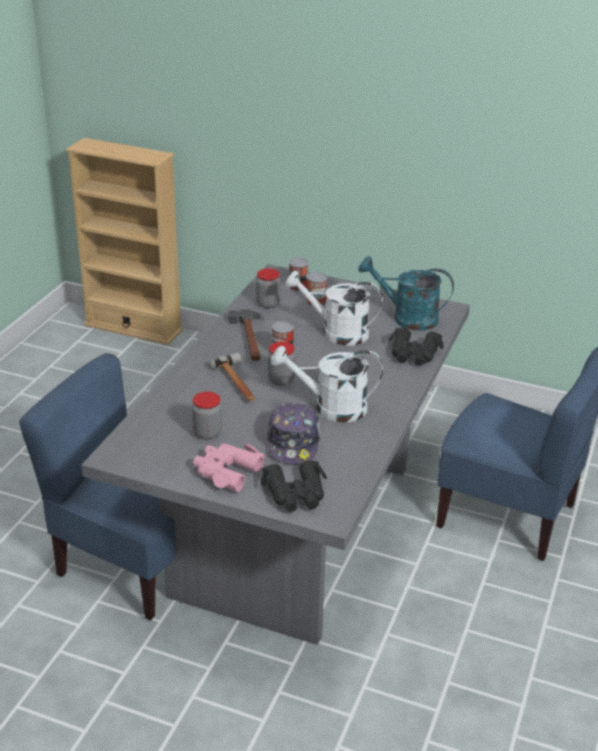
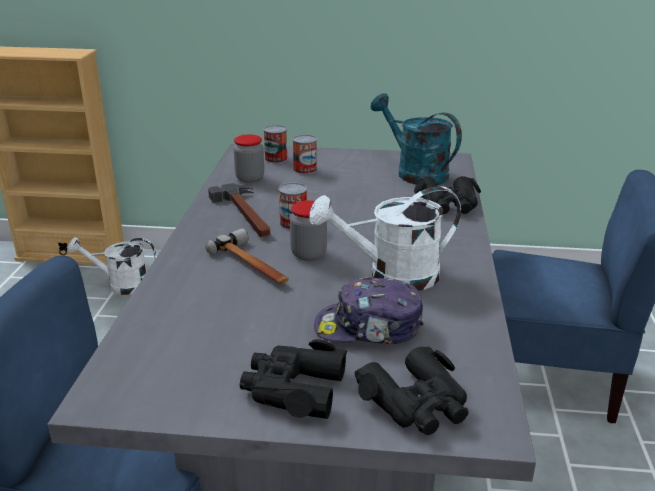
camera: 15 degrees left, 5 degrees down
(207, 433) = (239, 336): jar -> none
(226, 471) = (293, 389): pink binoculars -> black binoculars
(293, 442) = (369, 328): cap -> cap turned 105 degrees clockwise
(336, 333) = (346, 195): white watering can -> white watering can (121, 285)
(406, 318) = (414, 172): turquoise watering can -> turquoise watering can turned 45 degrees clockwise

